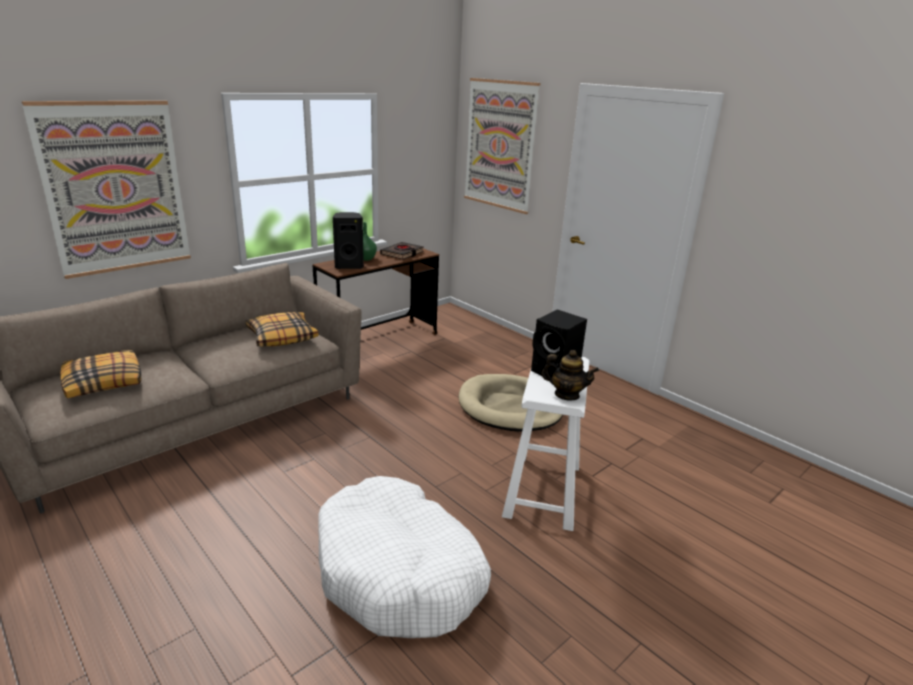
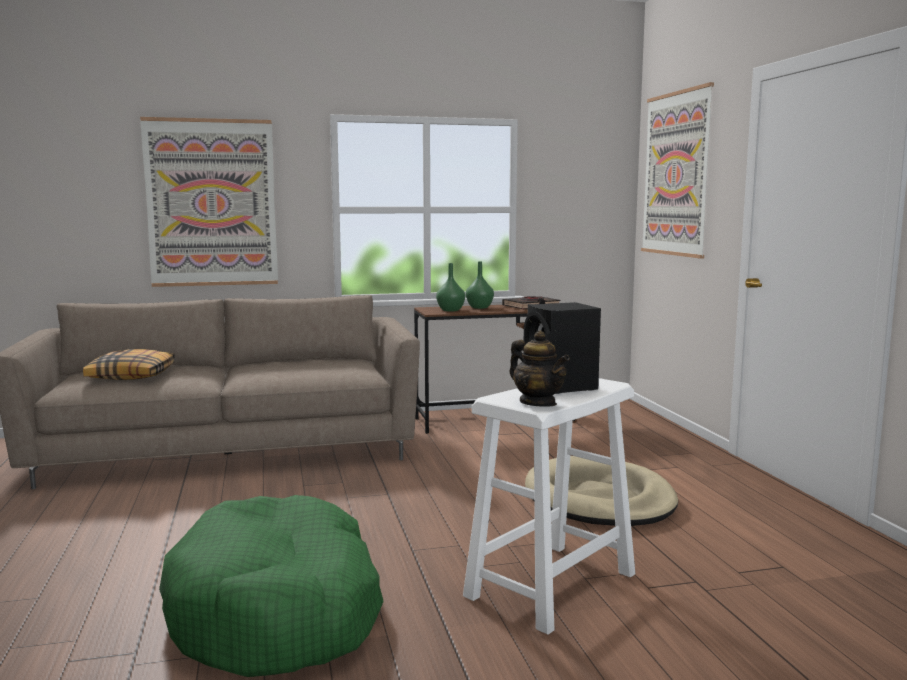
camera: 30 degrees right, 15 degrees down
(282, 337) = (333, 368): pillow -> none
(349, 266) = (451, 310): black speaker -> green vase
(399, 572) = (277, 612): white dog bed -> green dog bed

